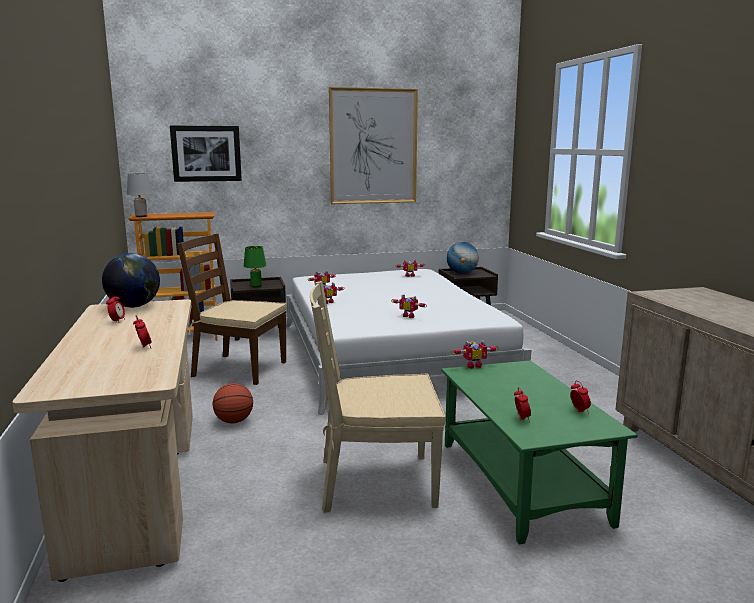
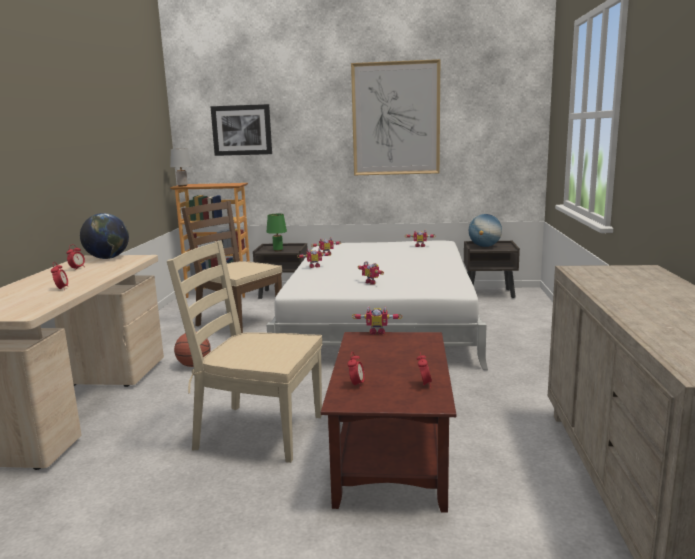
camera: 20 degrees right, 0 degrees up
(519, 481) = (391, 451): green coffee table -> brown coffee table

